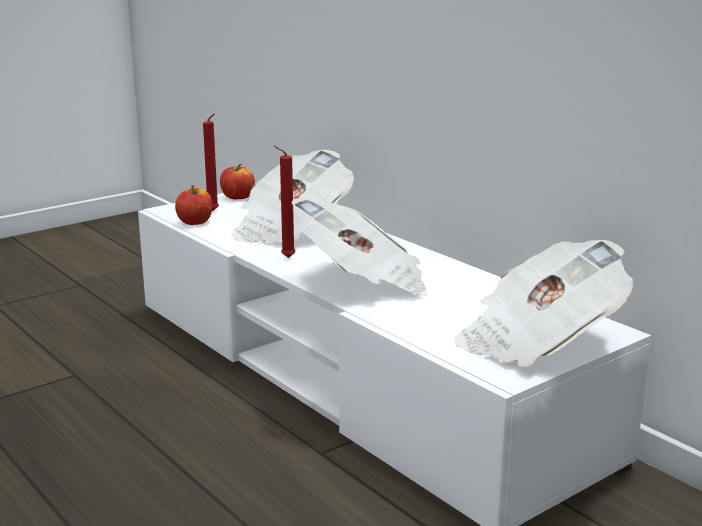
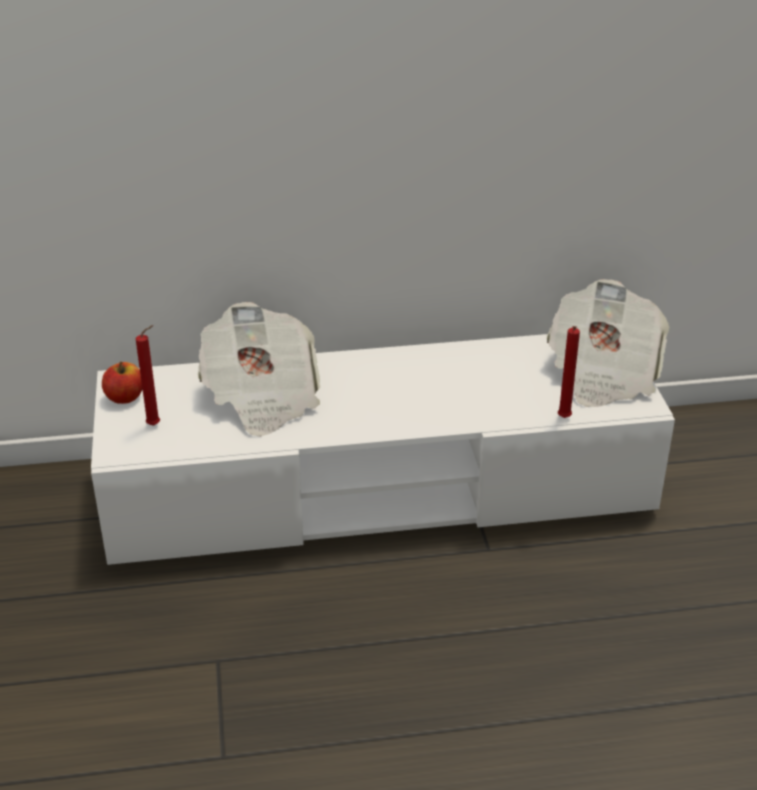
camera: 60 degrees left, 15 degrees up
(195, 222) = (178, 445): apple -> none
(285, 258) = (337, 423): red candle -> red candle (563, 419)
(363, 281) = (431, 403): newspaper -> none

